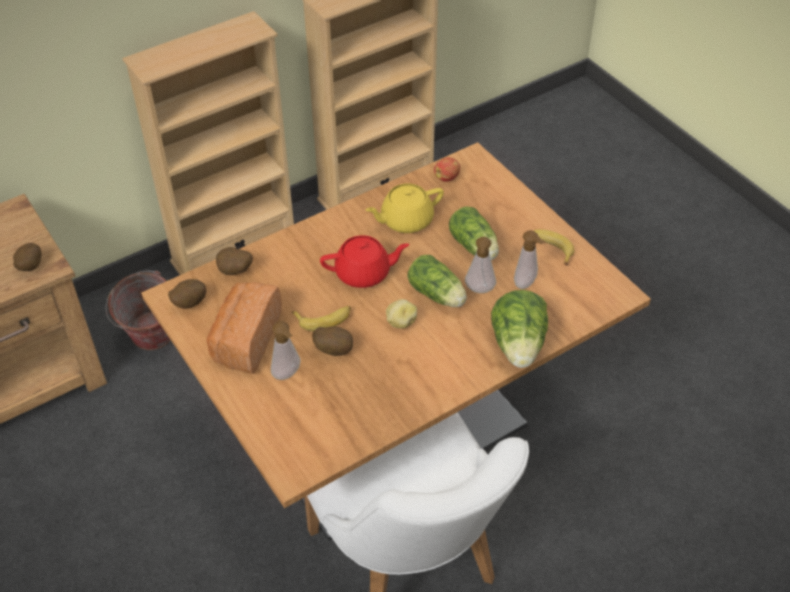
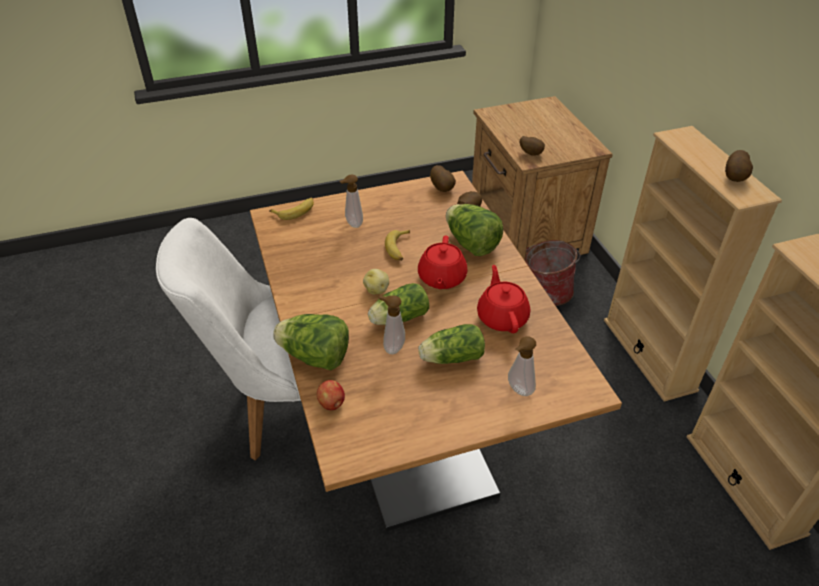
camera: 105 degrees right, 5 degrees down
(245, 340) = (395, 209): bread -> none
(297, 259) = (471, 244): none -> lettuce
(334, 349) = (365, 249): potato -> potato (735, 178)
(405, 220) = (502, 317): yellow teapot -> red teapot
(447, 177) = (561, 361): apple -> apple (332, 404)
(526, 284) = (387, 384): soap dispenser -> soap dispenser (518, 390)
(549, 249) = (429, 417): banana -> banana (295, 211)

